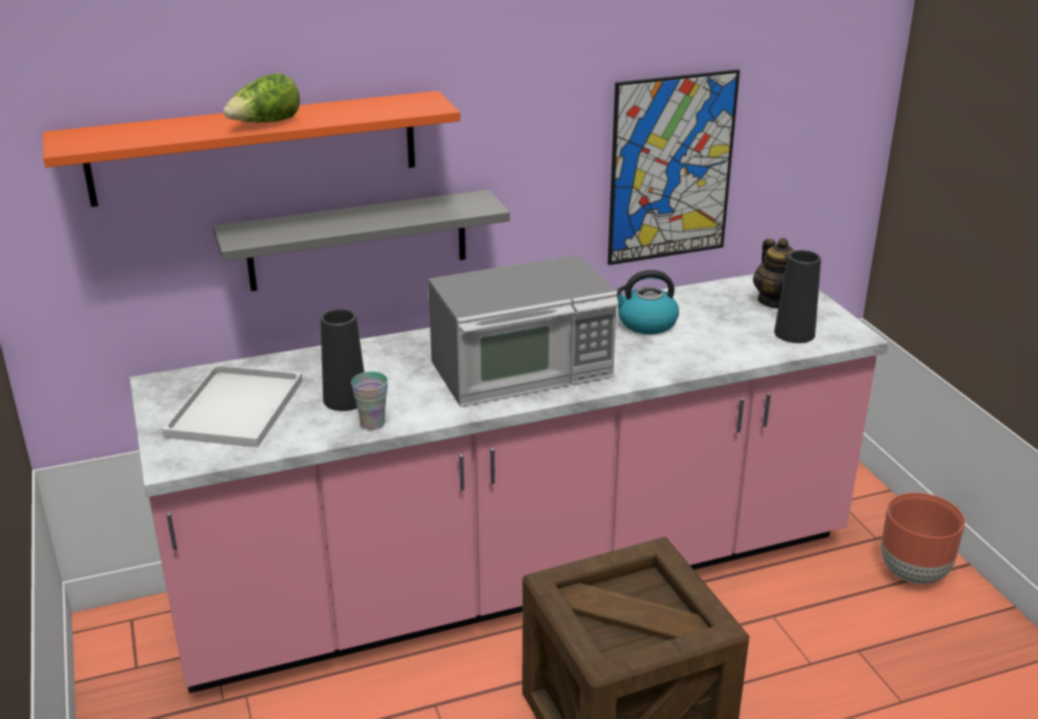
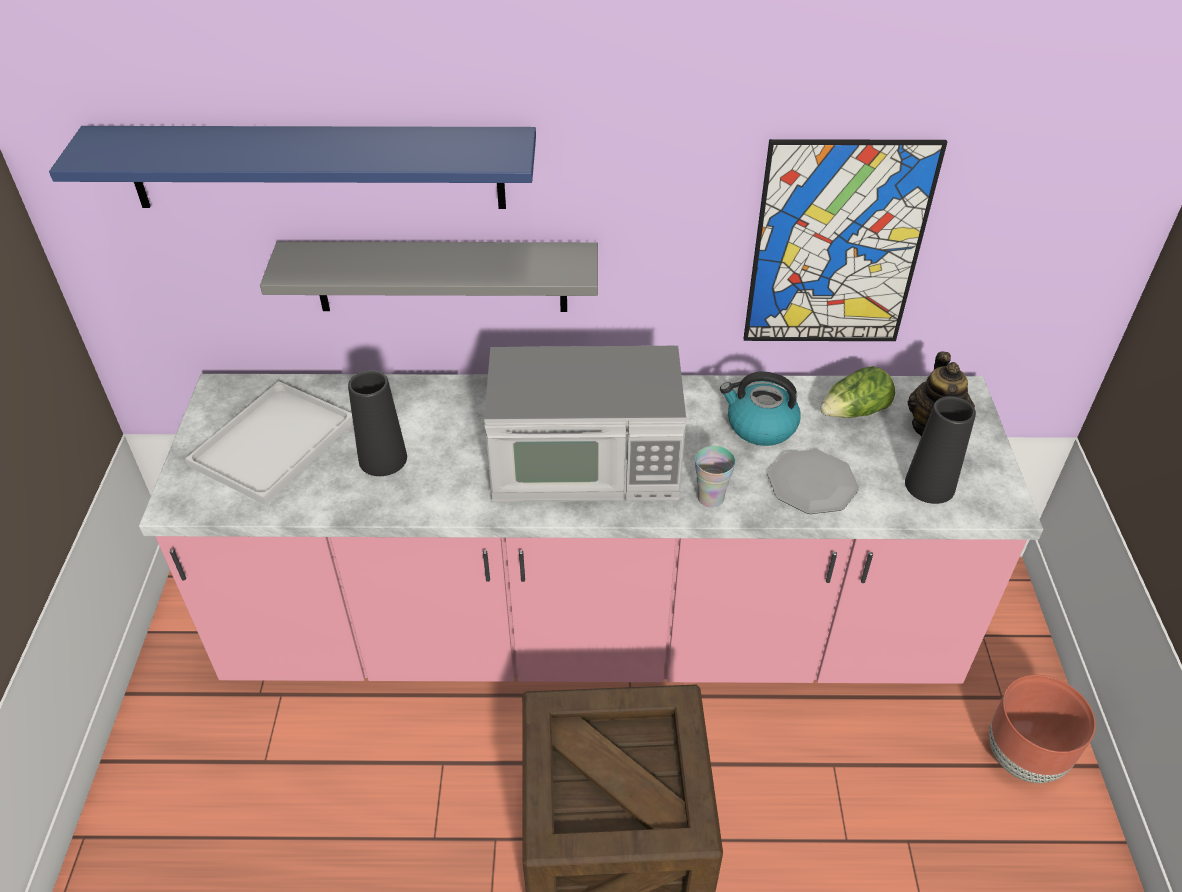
camera: 20 degrees right, 15 degrees up
(254, 148) = (316, 167): orange shelf -> blue shelf
(265, 124) = (304, 155): lettuce -> lettuce (854, 412)
(372, 423) = (391, 501): cup -> cup (710, 498)
(708, 348) = (811, 483): none -> plate

